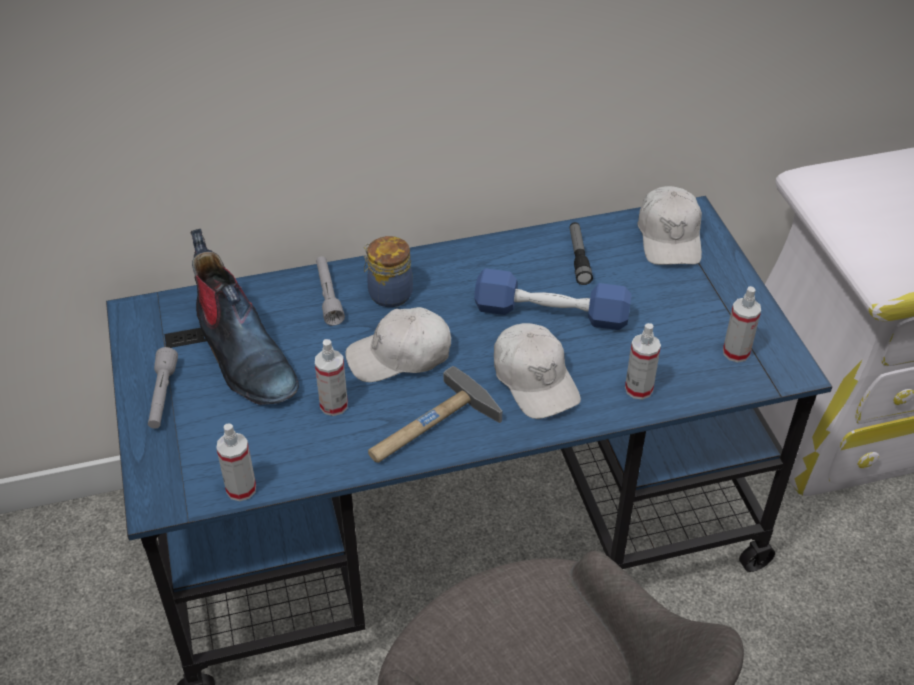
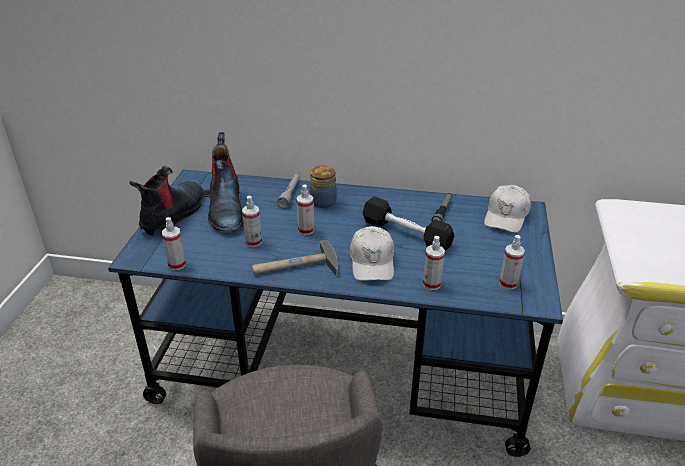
camera: 25 degrees right, 10 degrees down
(162, 396) = (174, 214): grey flashlight -> boot
(400, 356) = (306, 230): white cap -> spray bottle
(551, 313) = (406, 233): blue dumbbell -> black dumbbell

